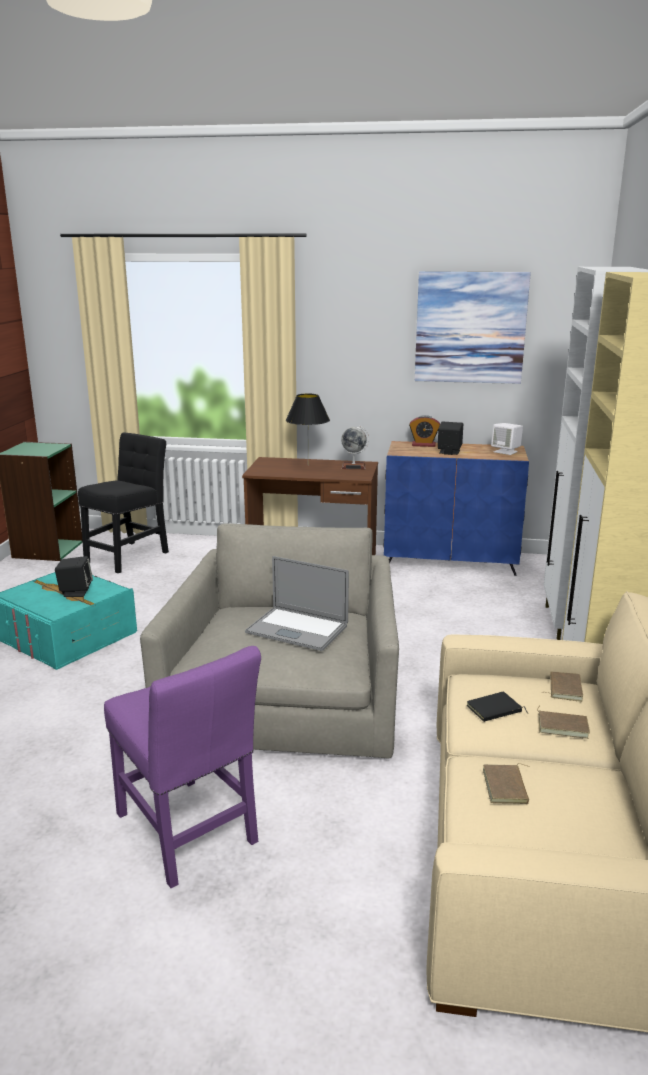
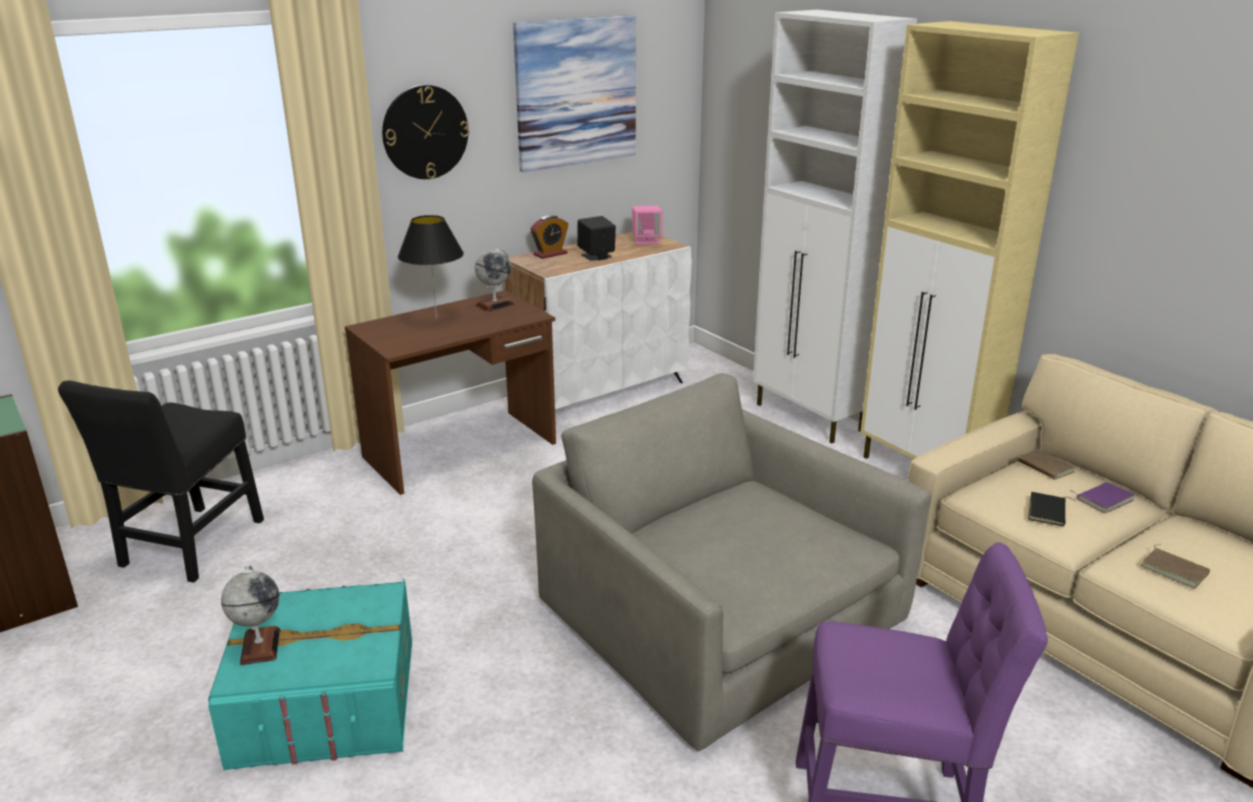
camera: 45 degrees left, 5 degrees up
(39, 586) = (260, 646): none -> globe
(76, 592) = (336, 624): black speaker -> none
(130, 556) = (189, 547): black chair -> black chair turned 150 degrees counterclockwise
(297, 629) = (753, 525): laptop -> none
(343, 341) = (425, 132): none -> wall clock
(451, 561) = (601, 391): blue cabinet -> white cabinet
(506, 452) = (647, 241): white speaker -> pink speaker
(563, 726) = (1103, 499): brown book -> purple book

